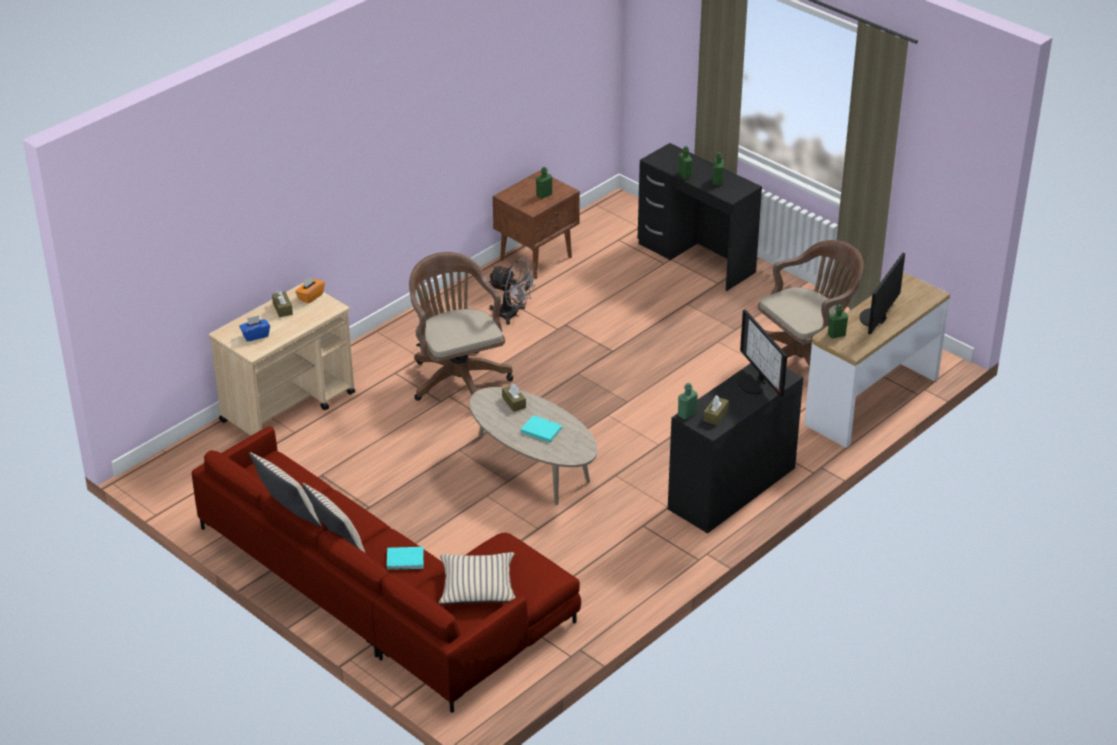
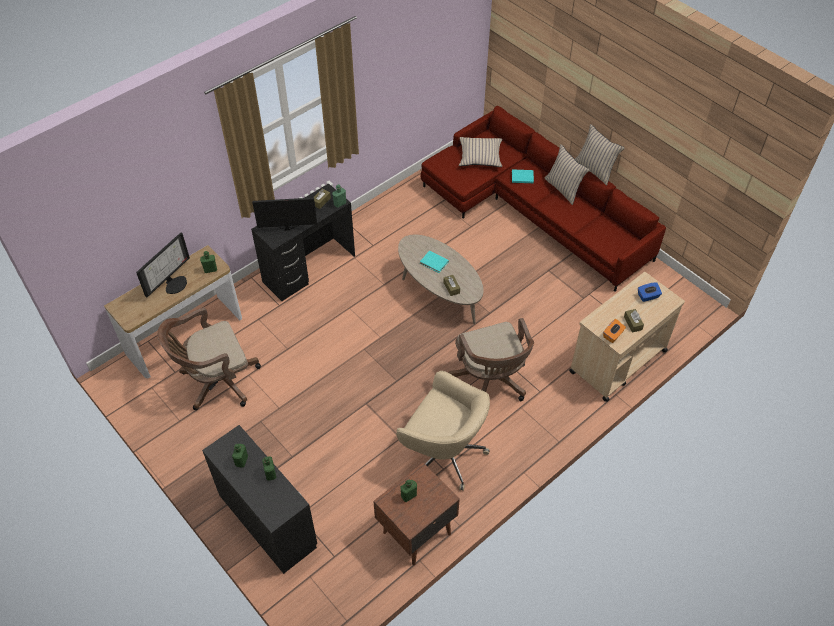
camera: 175 degrees left, 15 degrees up
(512, 315) = (443, 453): grey fan -> beige office chair
(753, 383) = (287, 225): monitor -> monitor turned 75 degrees counterclockwise

